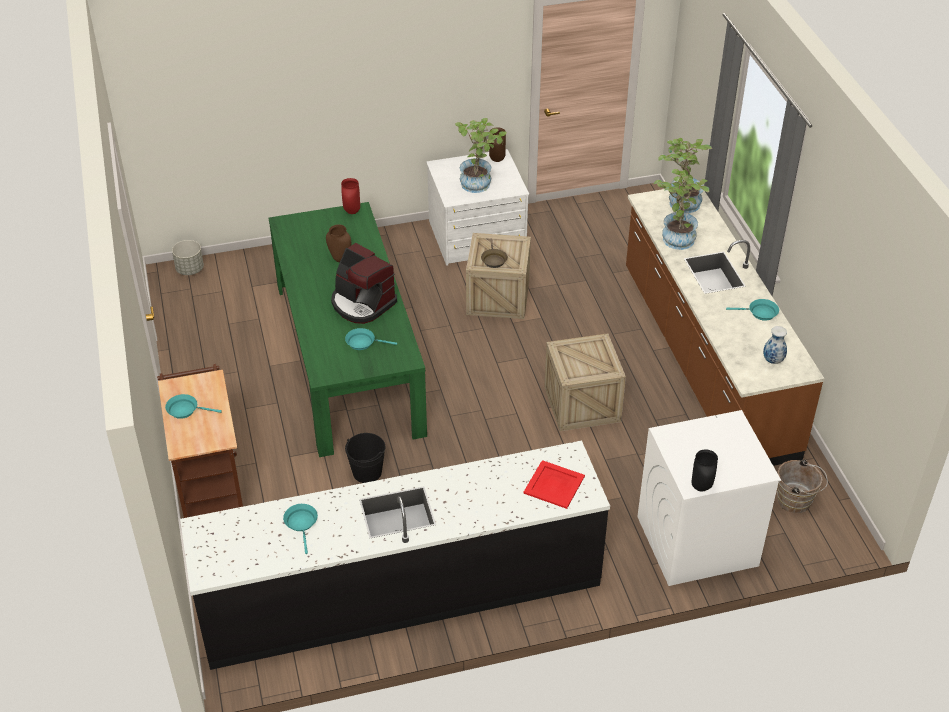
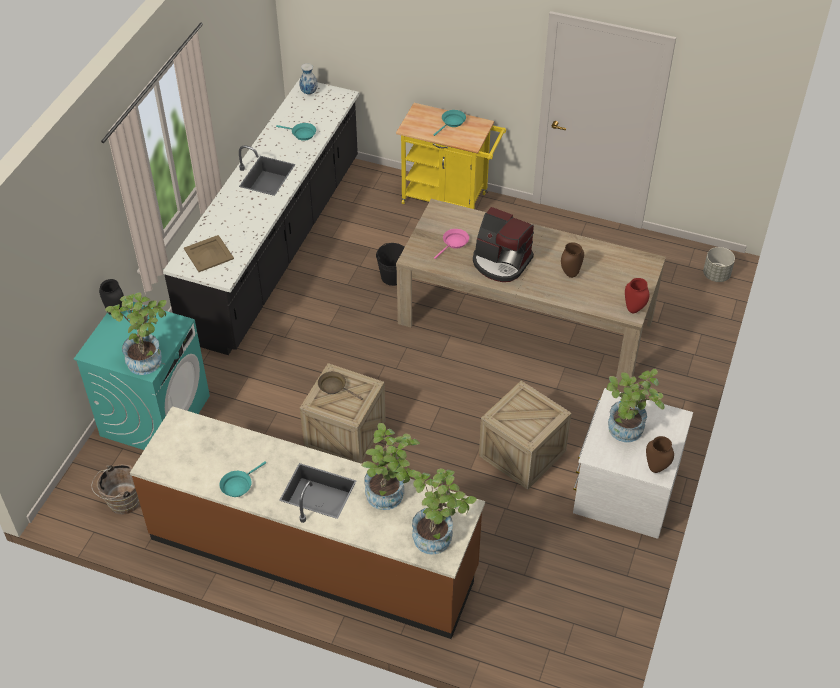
camera: 125 degrees right, 5 degrees up
(211, 488) = (450, 199): brown cart -> yellow cart
(348, 357) = (525, 320): green dining table -> beige dining table
(362, 303) = (501, 262): coffee machine -> coffee machine turned 135 degrees counterclockwise
(363, 342) = (454, 243): turquoise frying pan -> pink frying pan
(493, 259) = (519, 406): brown frying pan -> brown frying pan (334, 387)
(553, 485) = (209, 253): red tray -> beige tray
(696, 541) = (155, 415): white washing machine -> turquoise washing machine
(722, 428) = (148, 358): none -> potted plant
(772, 360) = (182, 452): vase -> vase (309, 92)

